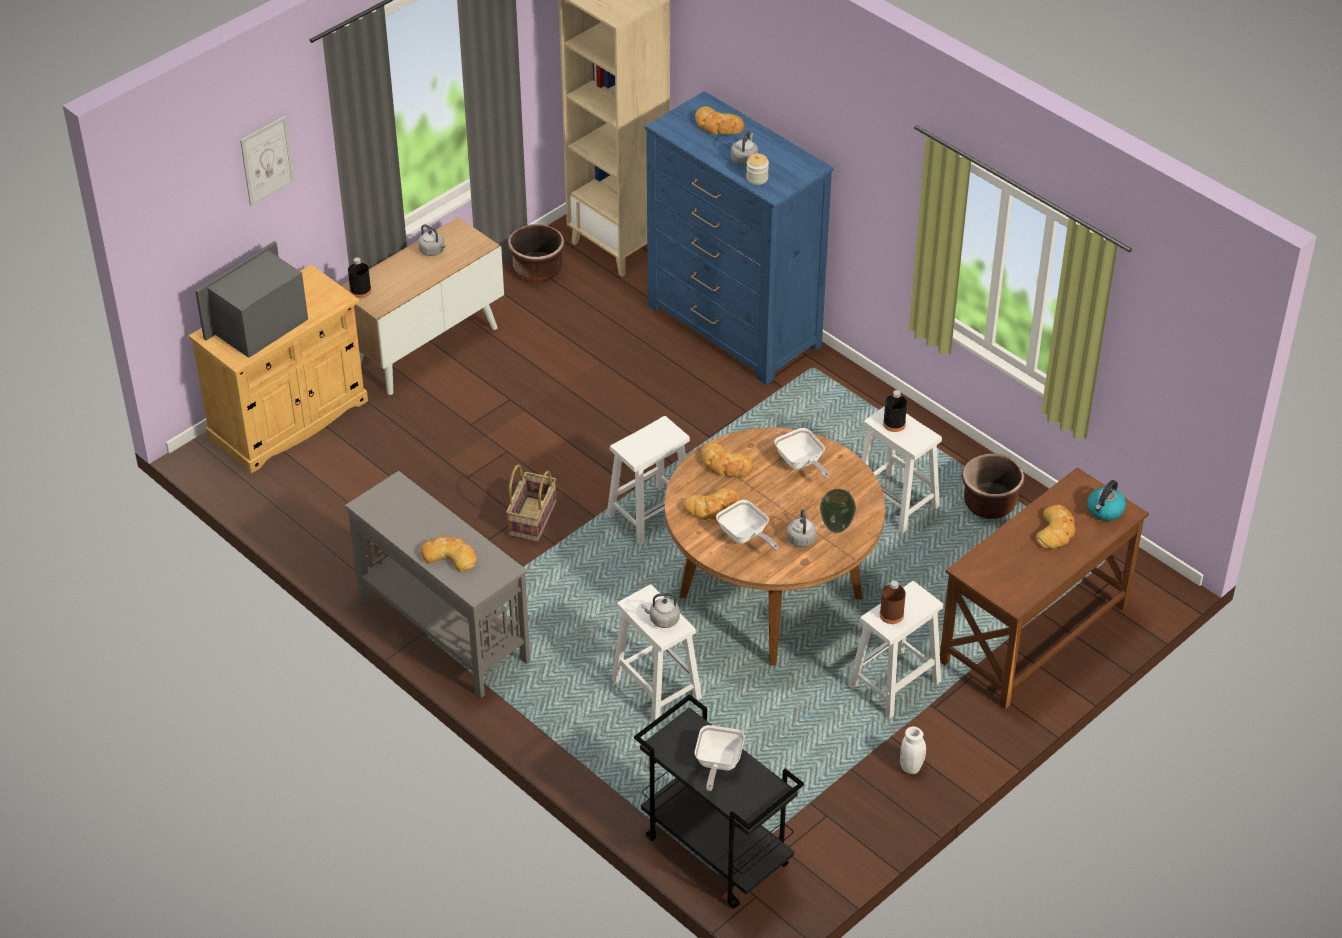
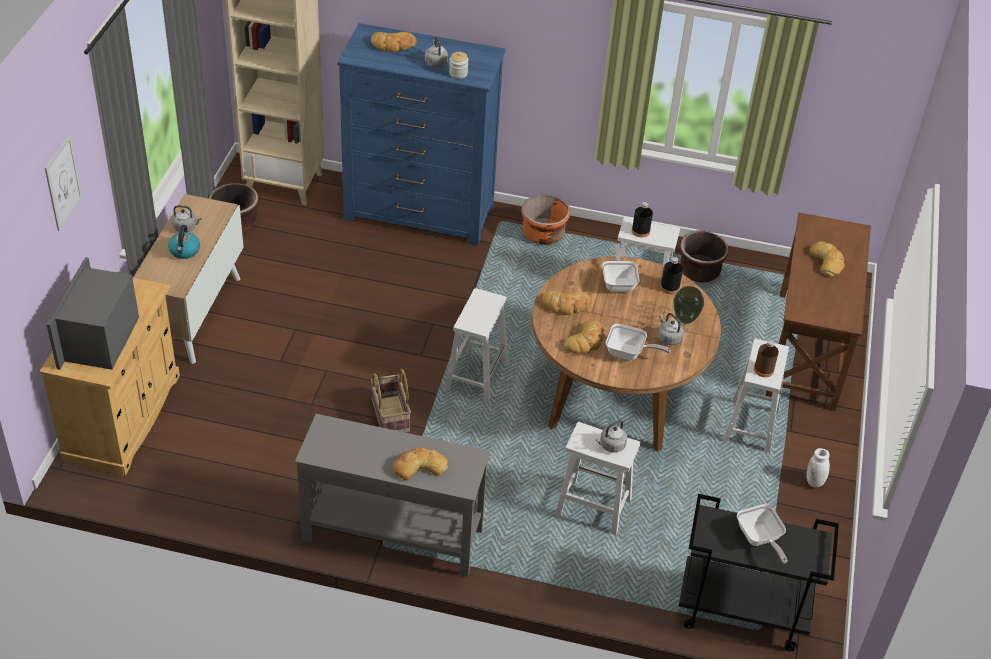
camera: 35 degrees left, 0 degrees up
(360, 291) = (151, 280): black bottle -> black bottle (669, 287)
(801, 463) = (618, 282): frying pan -> frying pan turned 120 degrees counterclockwise
(848, 399) = (543, 234): none -> orange planter
(1105, 510) = (843, 235): kettle -> kettle (184, 251)

